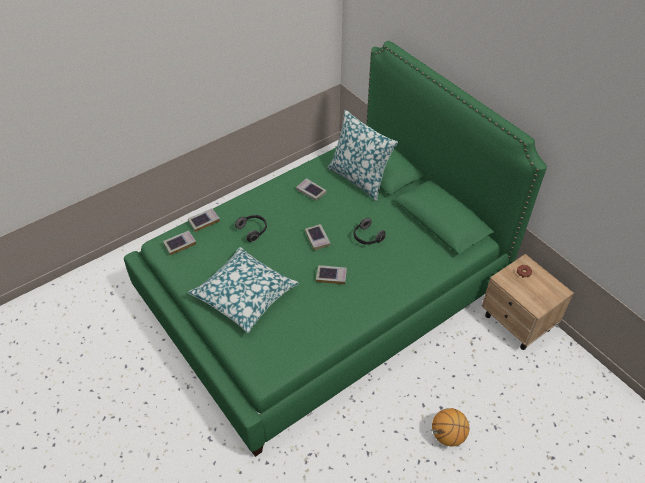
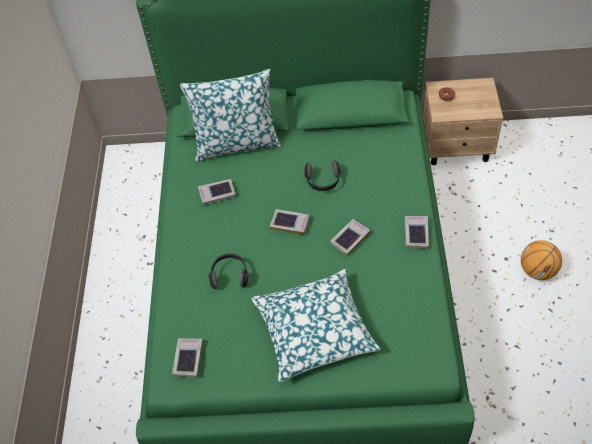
camera: 50 degrees left, 5 degrees up
(204, 221) = (172, 317): book -> book (416, 234)

